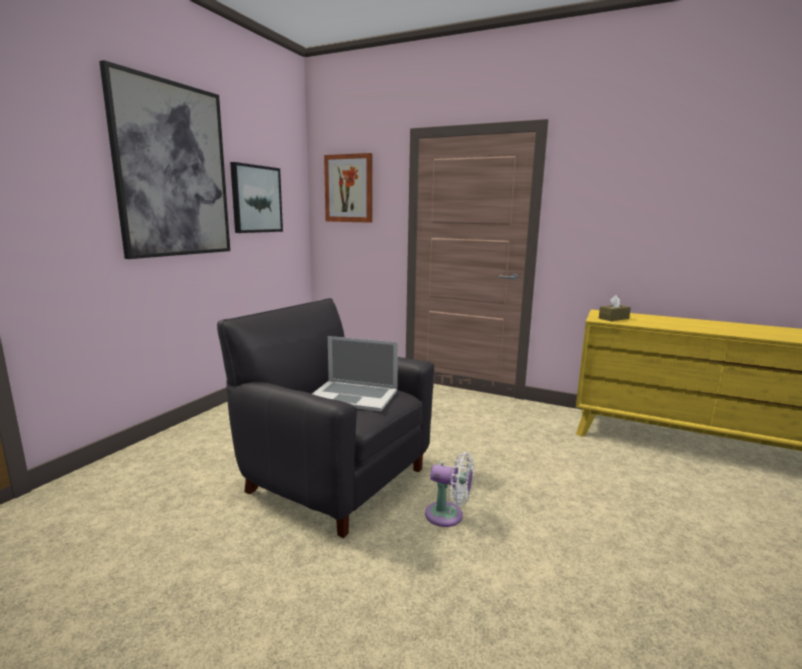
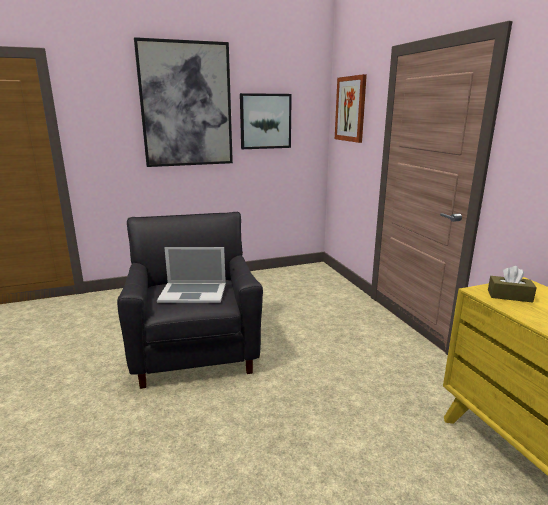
camera: 45 degrees right, 5 degrees up
(353, 395) = (193, 292): laptop -> laptop turned 60 degrees counterclockwise
(448, 516) = (210, 414): white fan -> none

